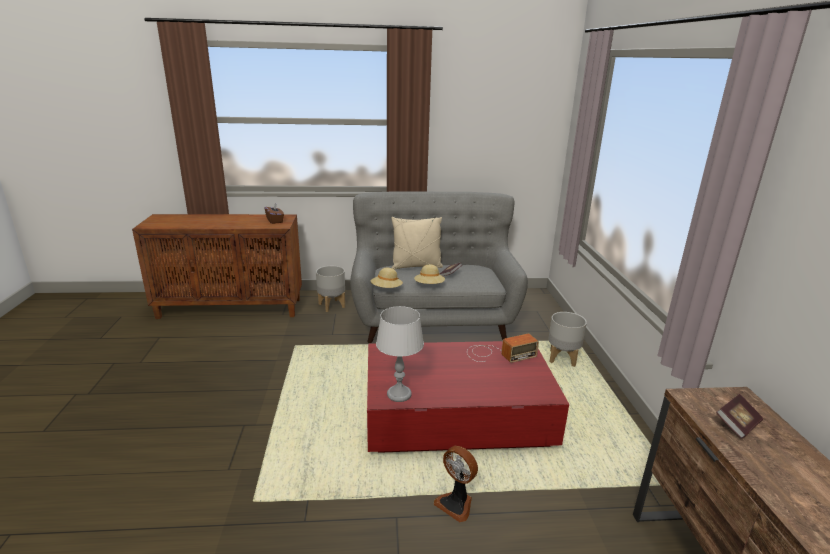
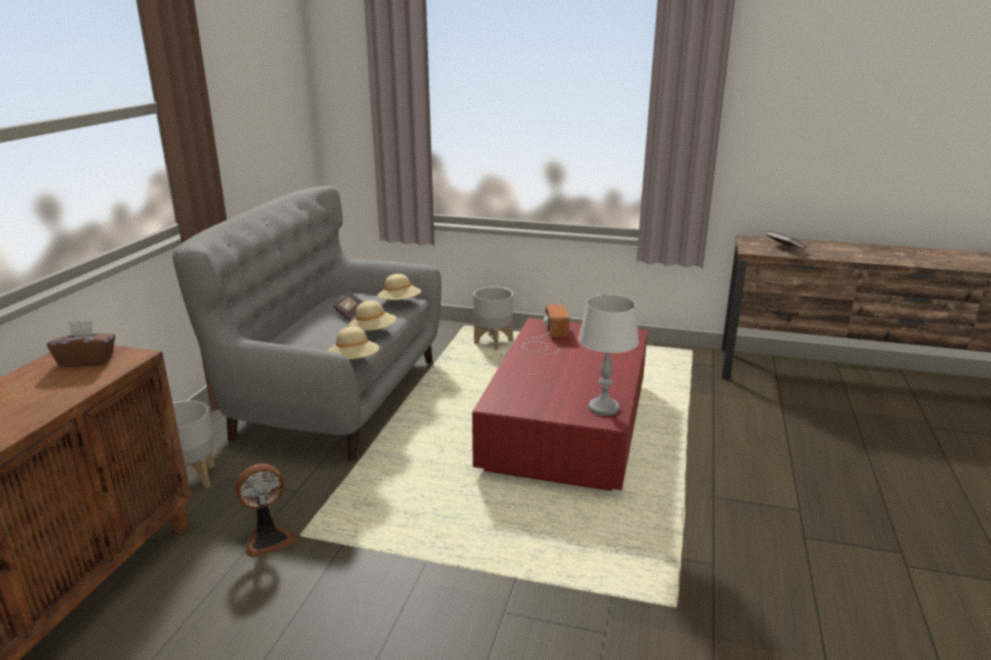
camera: 70 degrees left, 0 degrees up
(416, 266) = (292, 331): beige pillow -> none
(456, 503) = (699, 457): fan -> fan (268, 539)
(481, 284) = (400, 303): none -> beige hat

